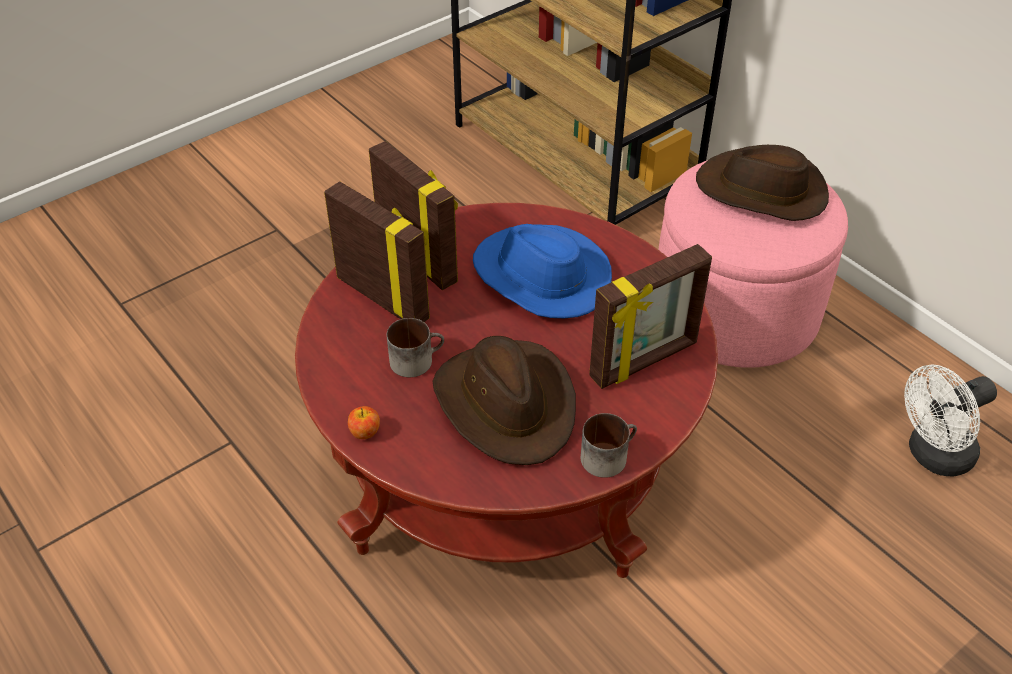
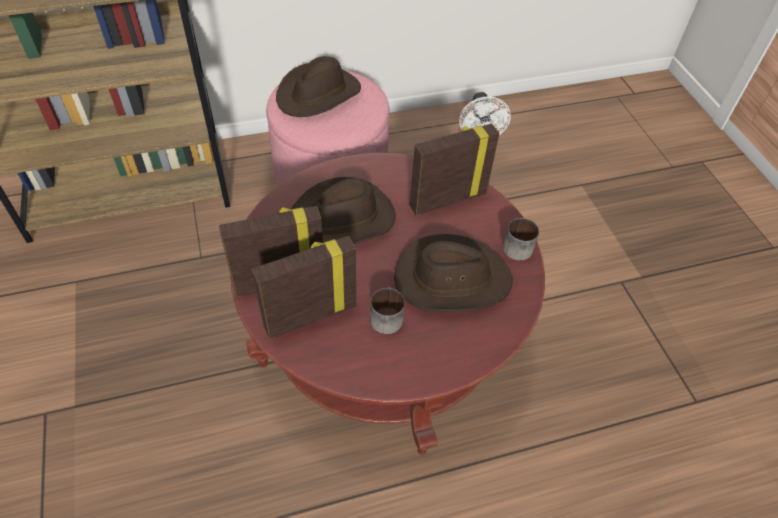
camera: 70 degrees left, 5 degrees up
(365, 432) = (442, 369): apple -> none
(540, 276) = (342, 220): blue hat -> brown hat
(644, 361) = (447, 199): picture frame -> picture frame turned 105 degrees counterclockwise

